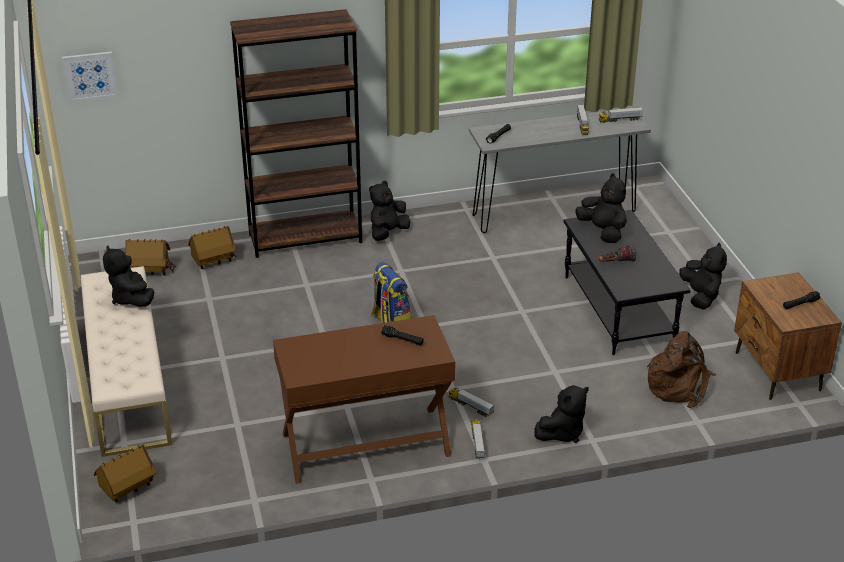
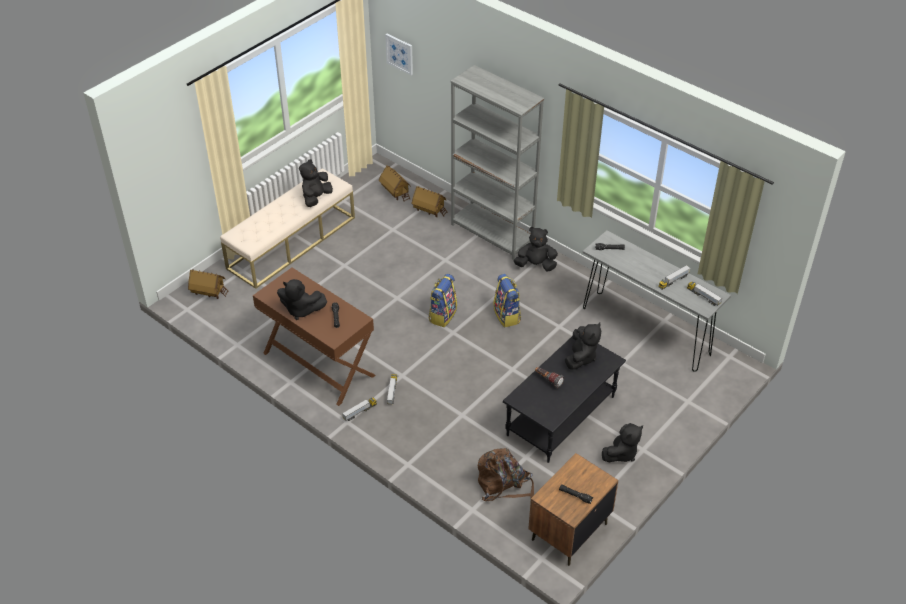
camera: 55 degrees right, 10 degrees up
(305, 238) = (492, 233): brown bookcase -> grey bookcase
(441, 281) = (507, 316): none -> backpack
(562, 433) = (403, 446): black plush toy -> black plush toy (301, 310)

